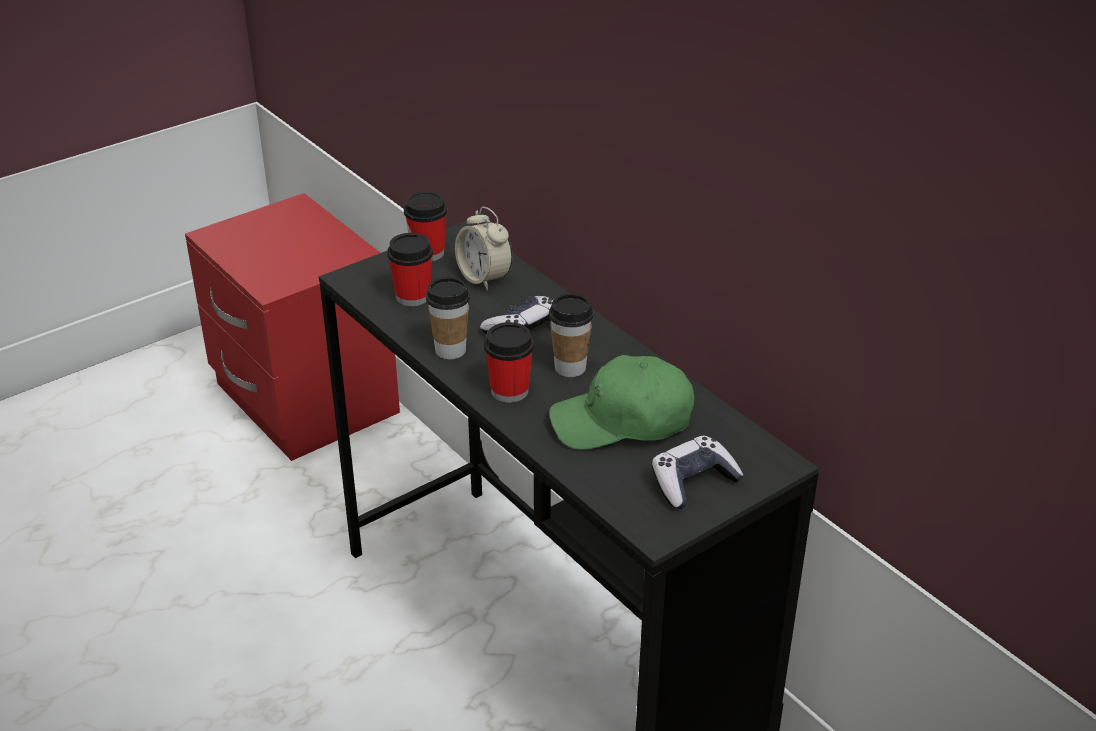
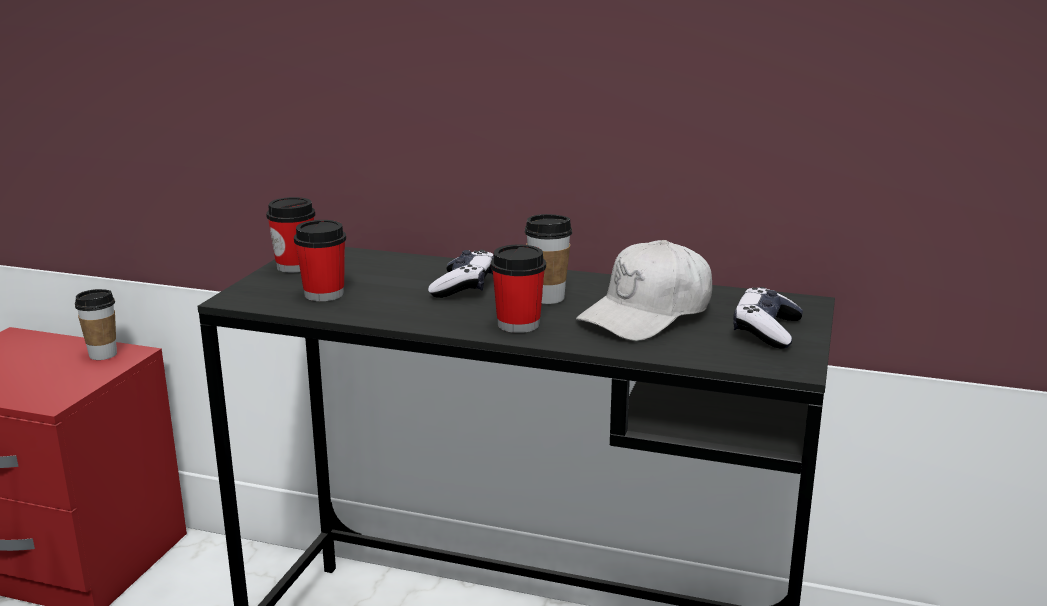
camera: 35 degrees left, 15 degrees down
(450, 350) = (418, 316): cup -> cup (103, 355)
(484, 278) = (377, 268): alarm clock -> none
(622, 421) = (647, 315): green cap -> white cap

